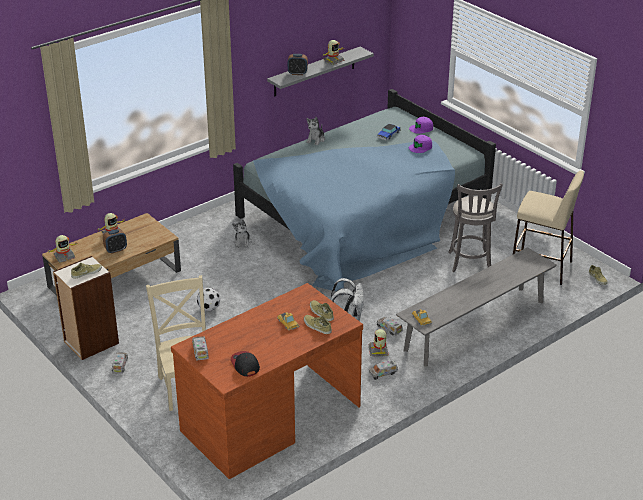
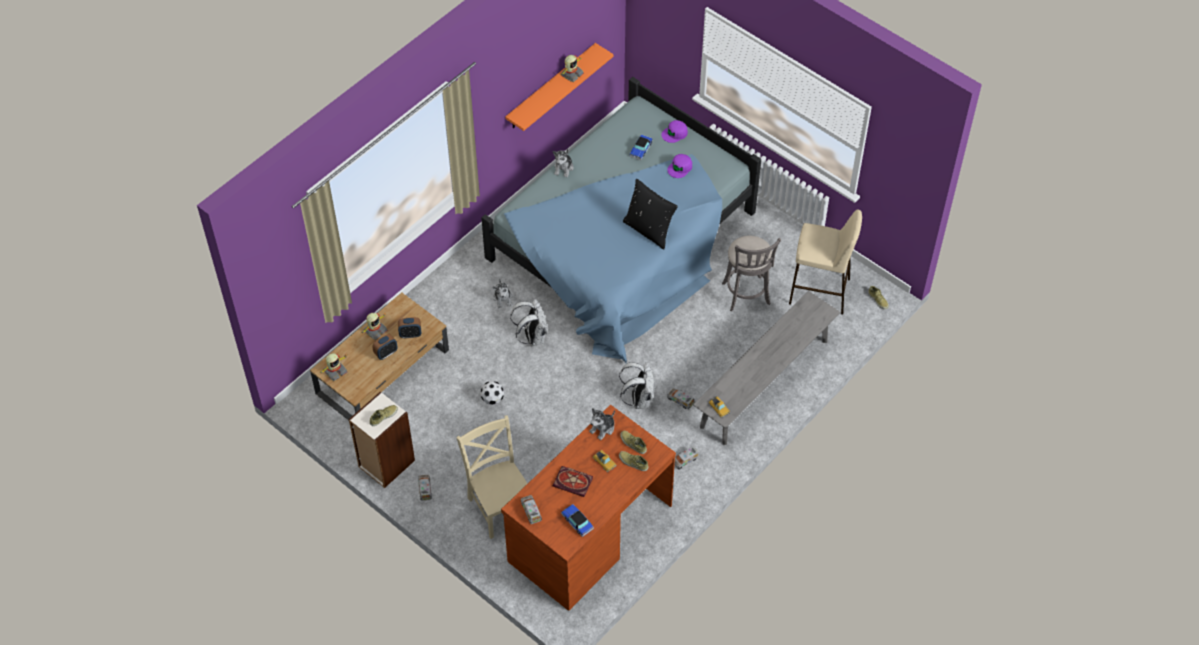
camera: 10 degrees left, 20 degrees up
(245, 365) = (577, 522): cap -> toy car
(252, 334) = (574, 482): none -> book
(261, 270) = (532, 337): none -> white backpack
(294, 298) = (603, 428): none -> plush toy
(297, 73) = (537, 103): alarm clock -> alarm clock (410, 334)
(314, 72) = (551, 87): grey shelf -> orange shelf
(379, 350) = (675, 431): toy robot -> none
(381, 182) = (649, 230): none -> black pillow

